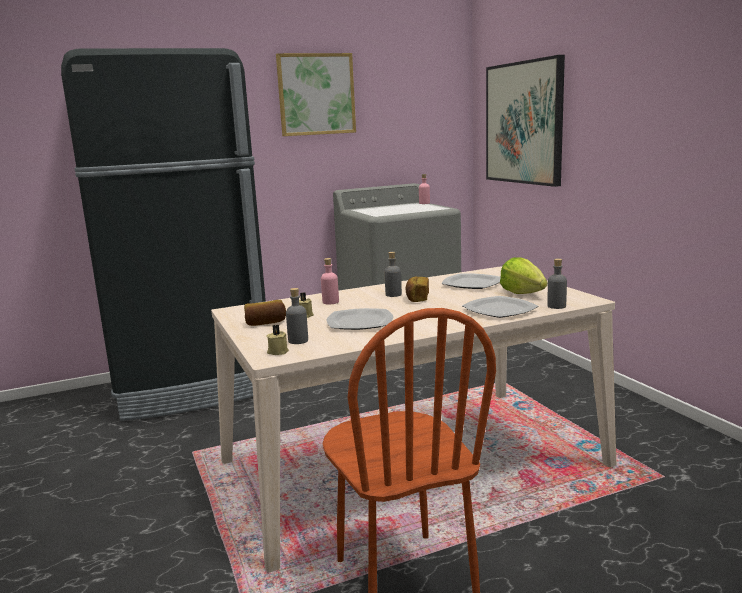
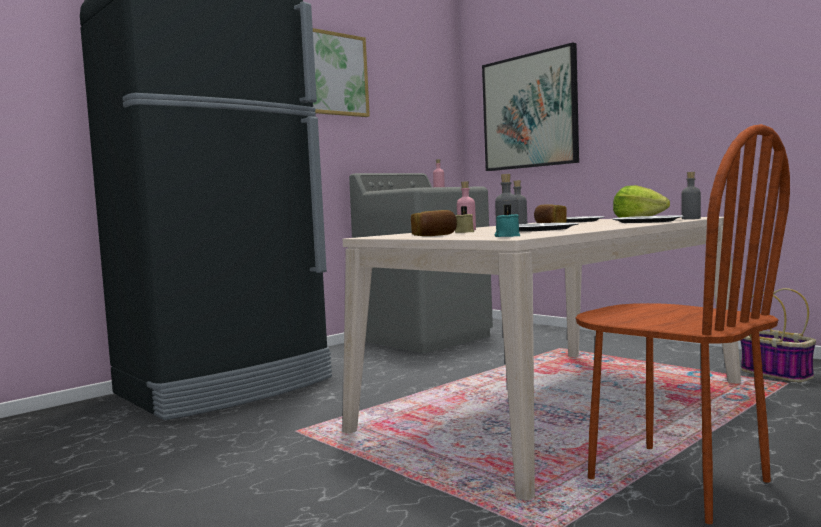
camera: 20 degrees left, 10 degrees down
(278, 351) = (507, 236): beige candle -> turquoise candle
(671, 460) = (778, 374): none -> basket

